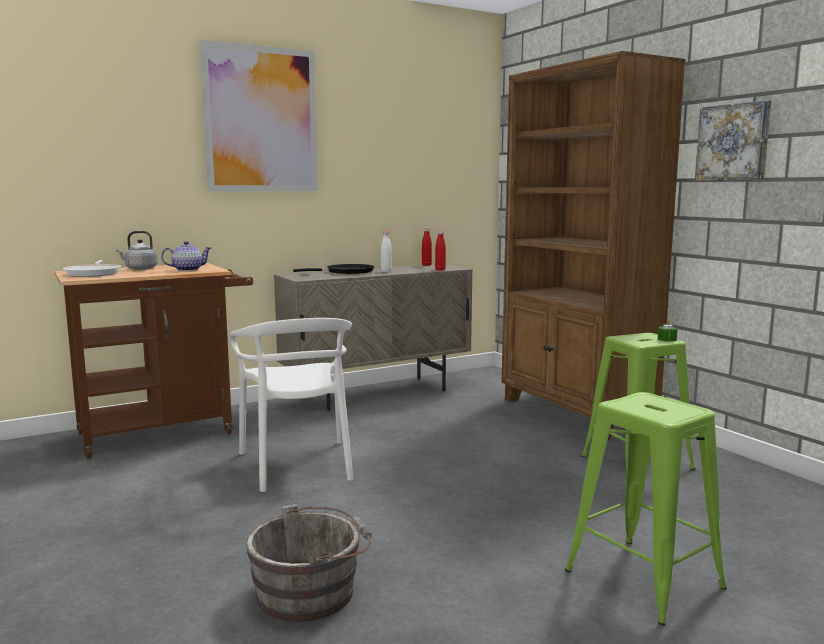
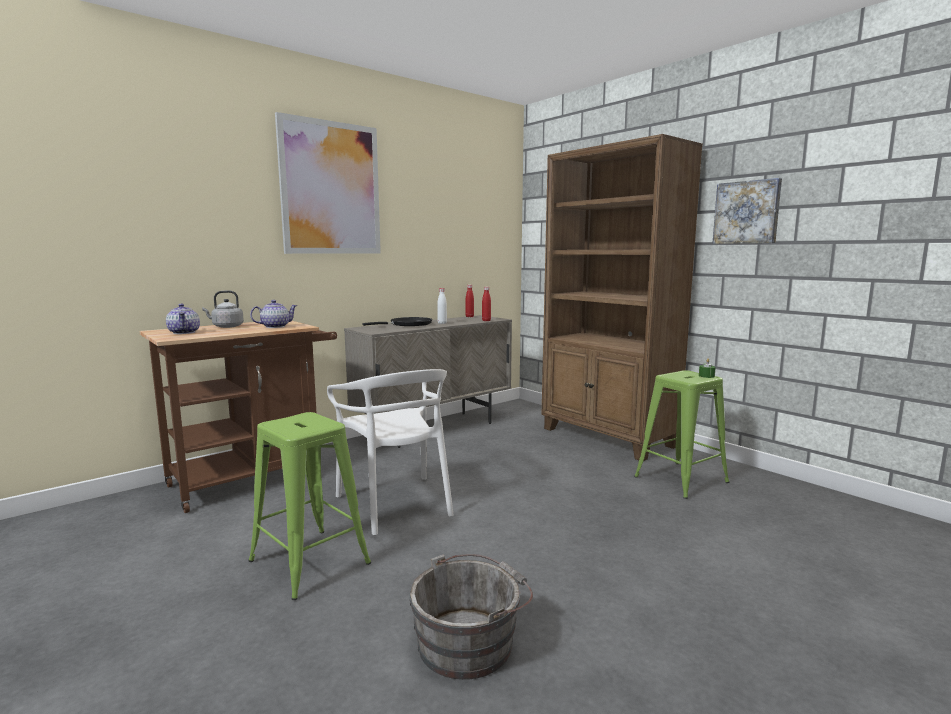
camera: 10 degrees left, 0 degrees up
(94, 273) = (184, 332): frying pan -> teapot
(644, 580) = (754, 593): green stool -> green stool (310, 562)

